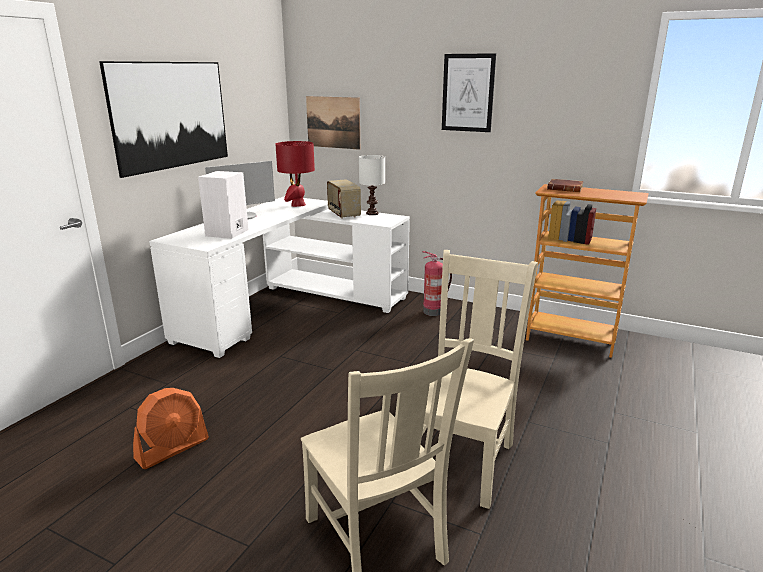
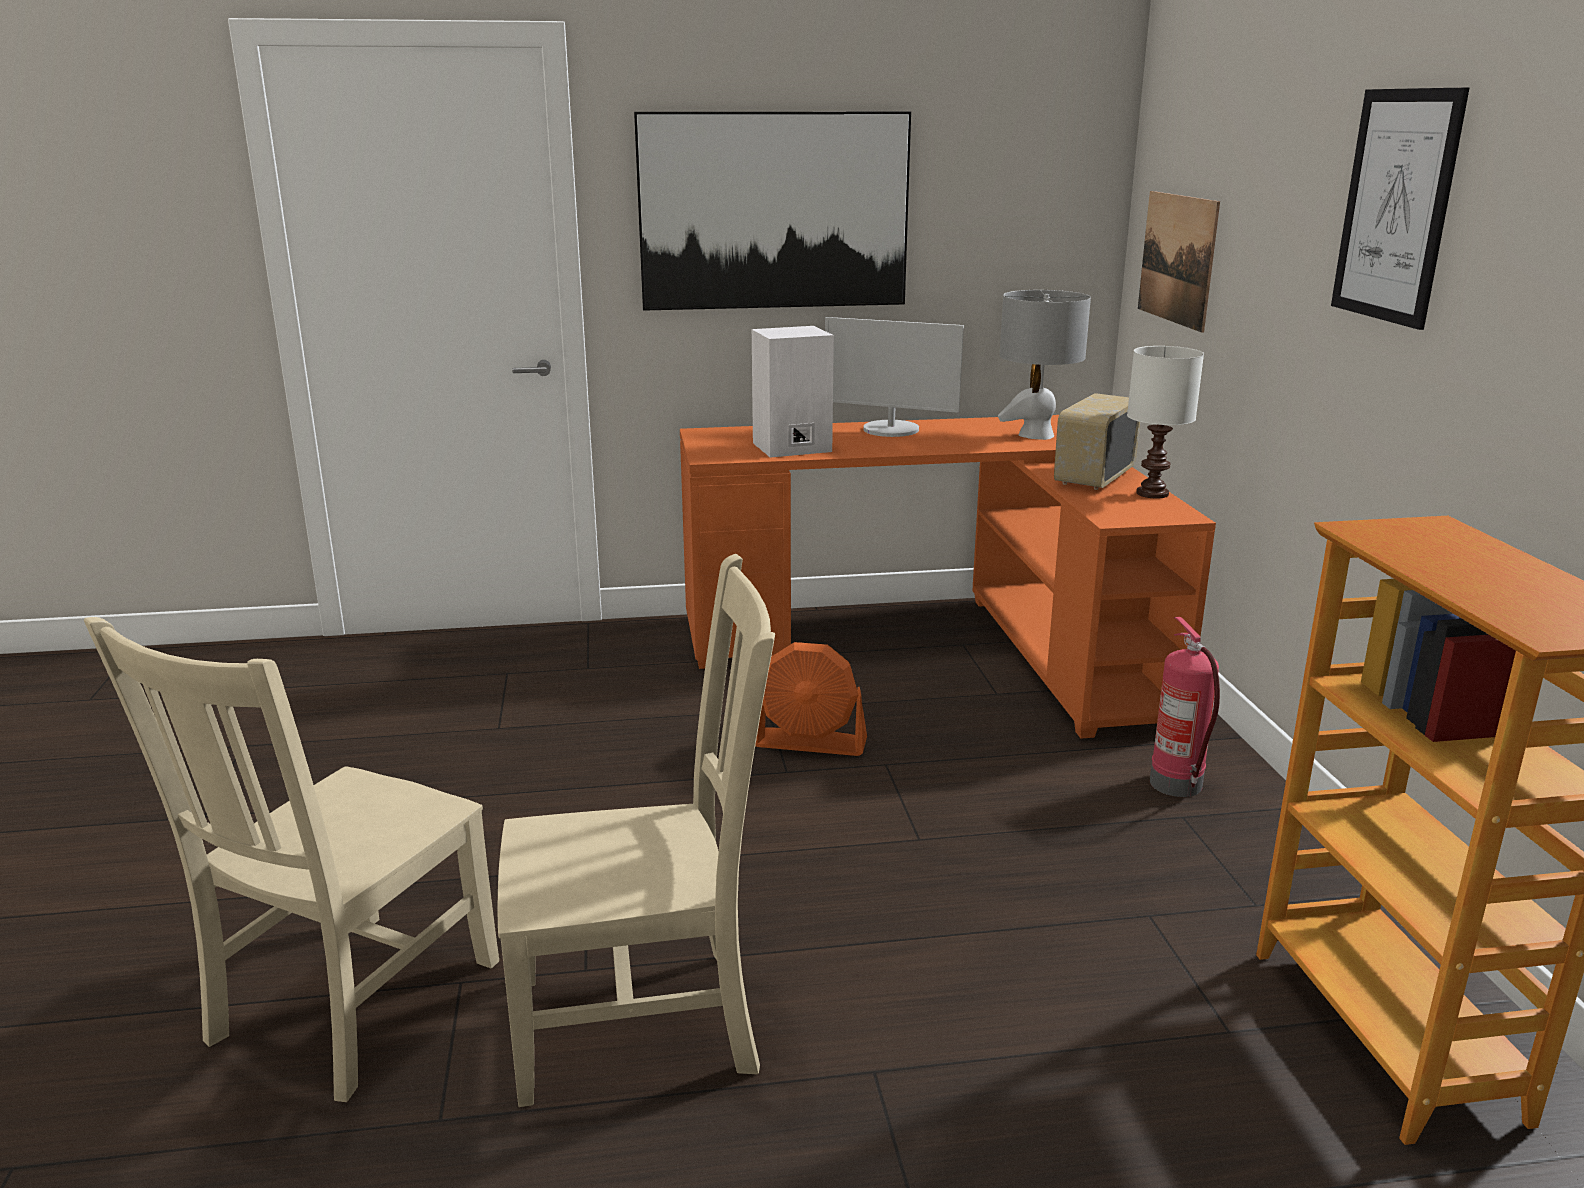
camera: 55 degrees right, 0 degrees up
(172, 448) = (443, 744): orange fan -> orange fan (810, 743)
(289, 307) = (940, 645): white desk -> orange desk
(298, 205) = (1036, 435): red table lamp -> grey table lamp
(566, 189) = (1444, 543): brown book -> none

